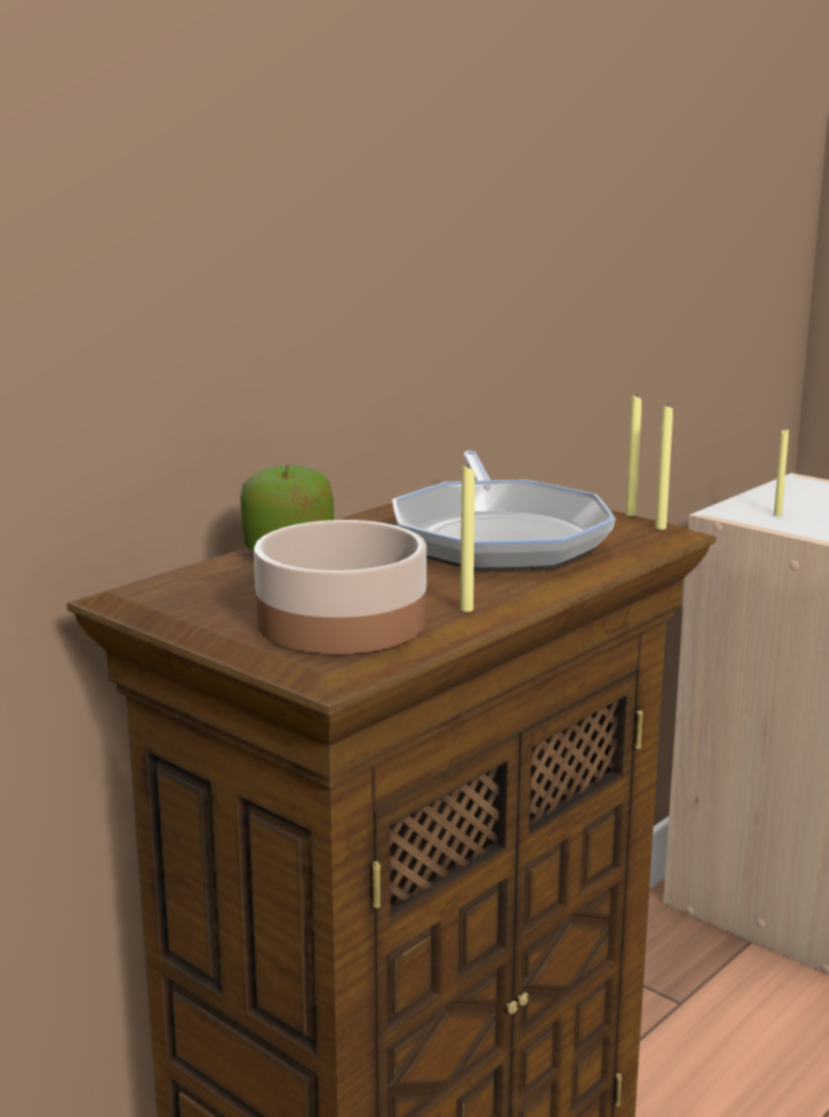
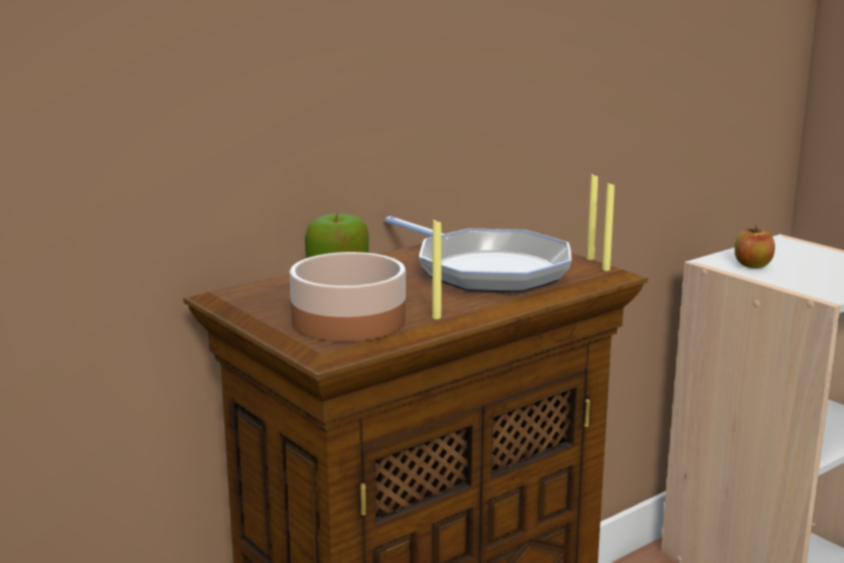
camera: 10 degrees right, 0 degrees up
(498, 537) = (486, 270): frying pan -> frying pan turned 45 degrees counterclockwise
(777, 514) = (752, 265): yellow candle -> apple

